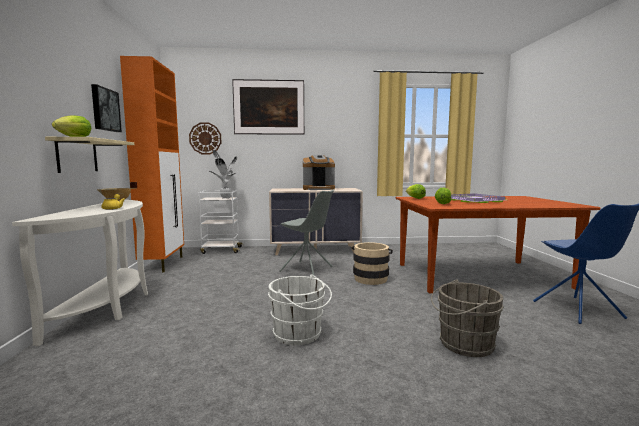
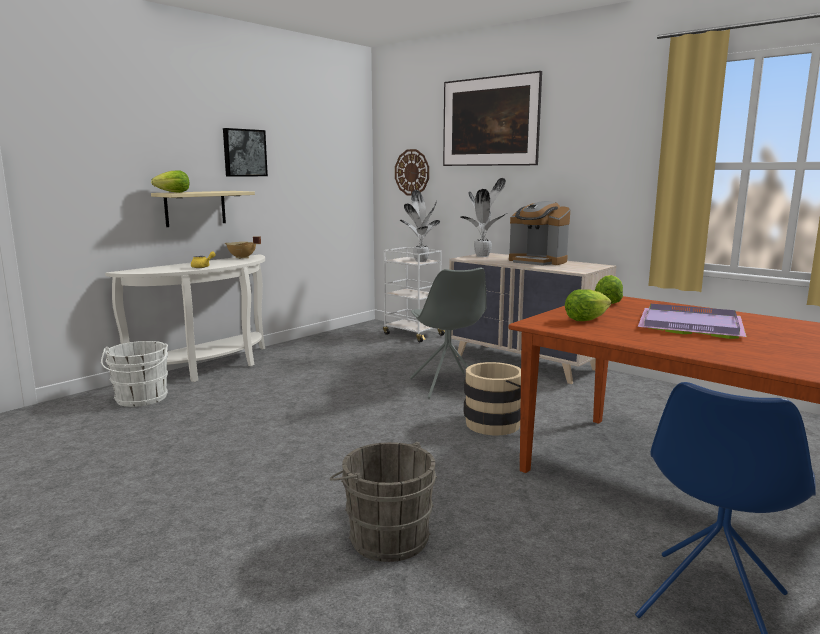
camera: 45 degrees right, 5 degrees up
(163, 264) = (326, 337): orange cabinet -> none
(280, 189) = (483, 256): none -> potted plant
(299, 334) = (271, 449): white bucket -> white bucket (141, 399)

